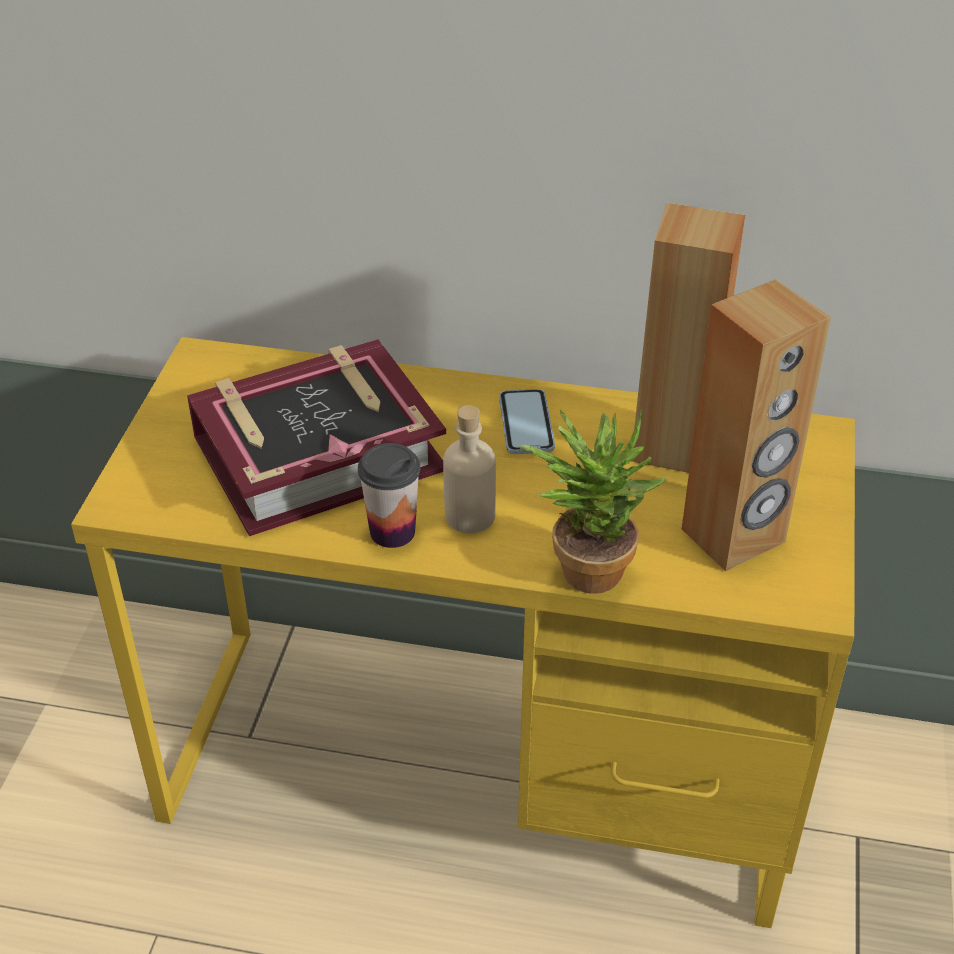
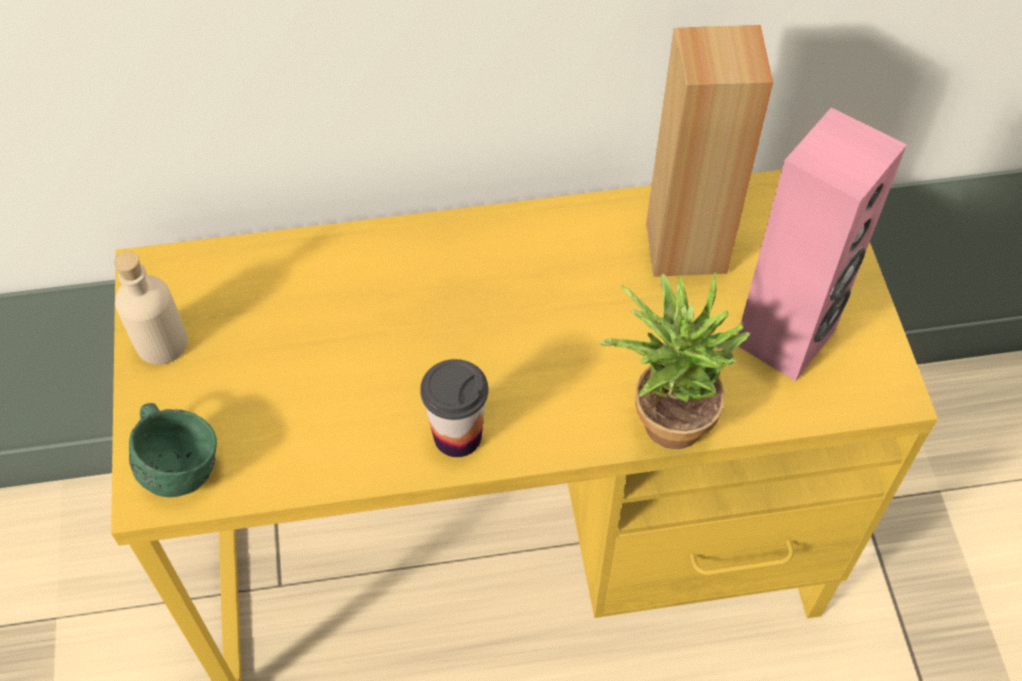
camera: 20 degrees left, 15 degrees up
(151, 490) = (179, 462): none -> green mug
(317, 453) = (336, 360): book -> none
(469, 516) = (526, 392): beige bottle -> beige bottle (161, 343)
(526, 424) = (532, 260): phone -> none
(734, 536) = (786, 338): brown speaker -> pink speaker

